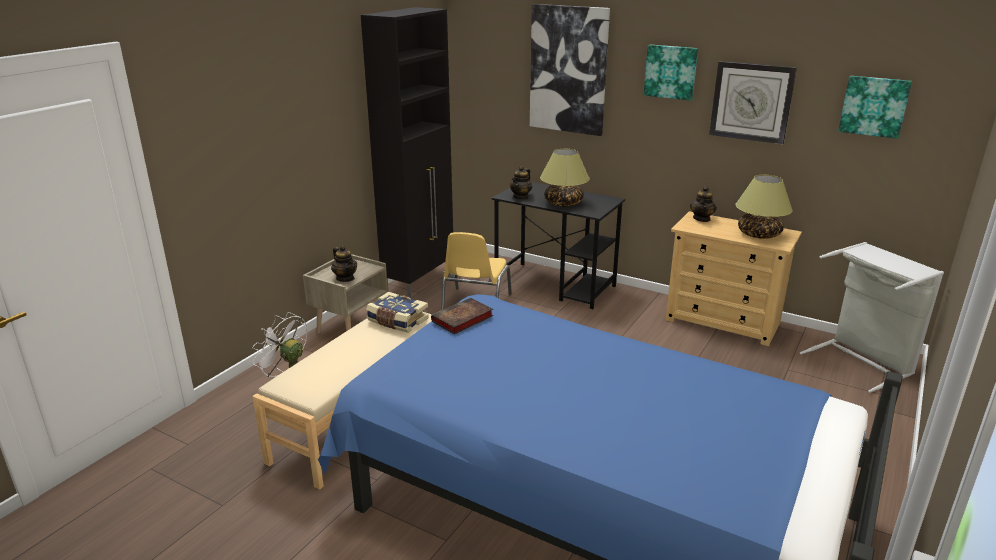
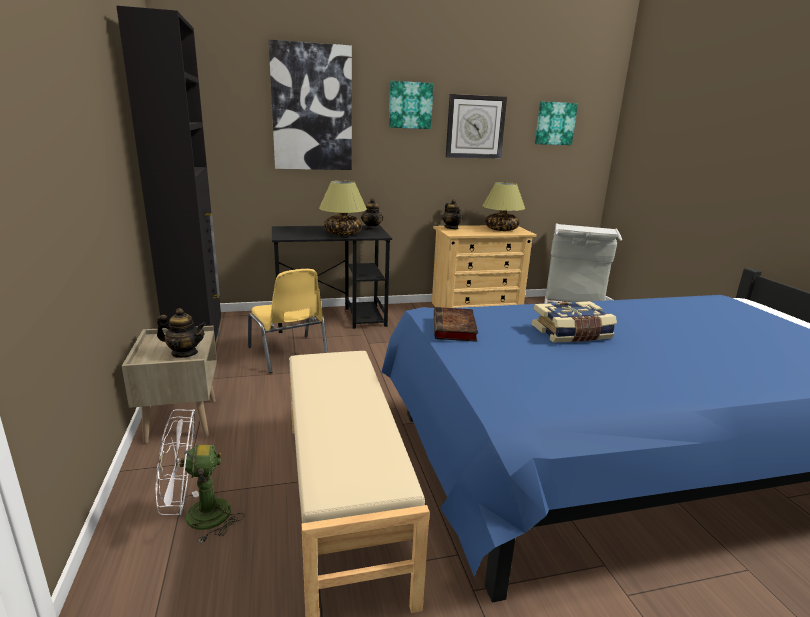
camera: 45 degrees left, 5 degrees down
(397, 321) = (333, 368): book -> book (572, 334)
(521, 197) = (298, 235): teapot -> teapot (372, 228)

